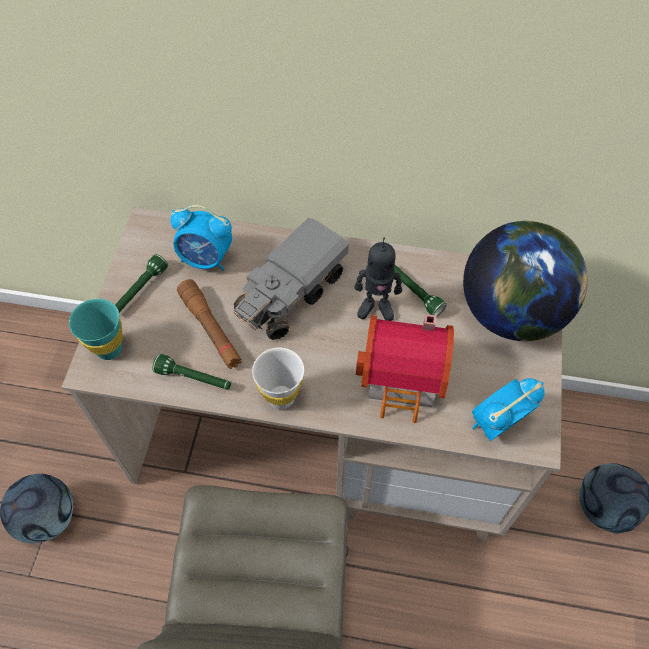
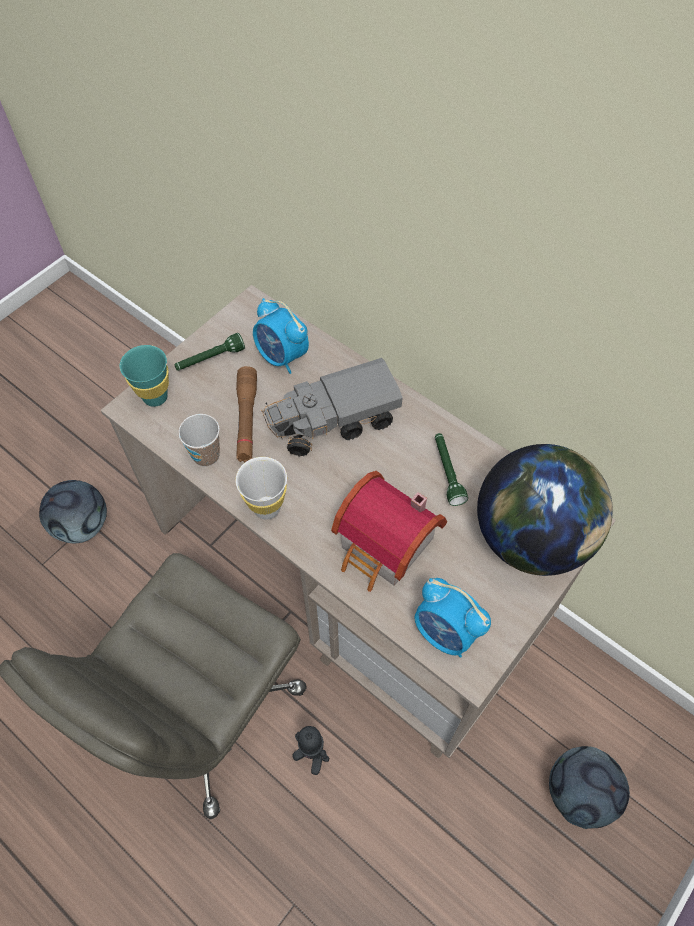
camera: 30 degrees right, 0 degrees up
(194, 378) = (206, 455): green flashlight -> cup
(376, 307) = (403, 470): toy robot -> toy robot (311, 755)
(497, 423) = (445, 632): alarm clock -> alarm clock turned 135 degrees counterclockwise

